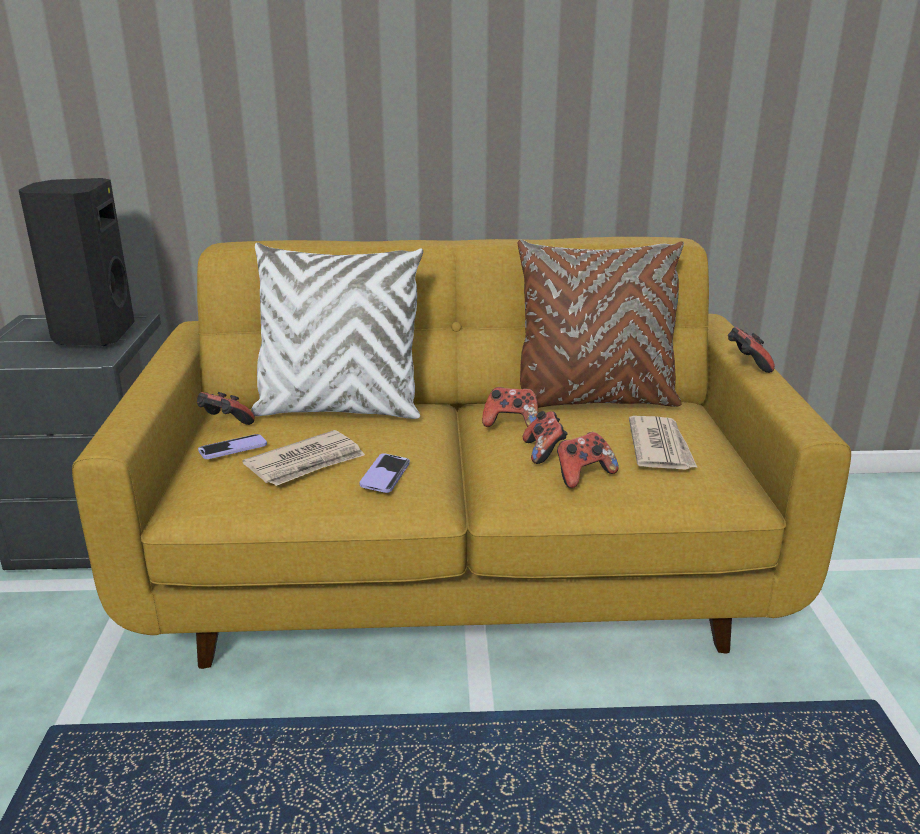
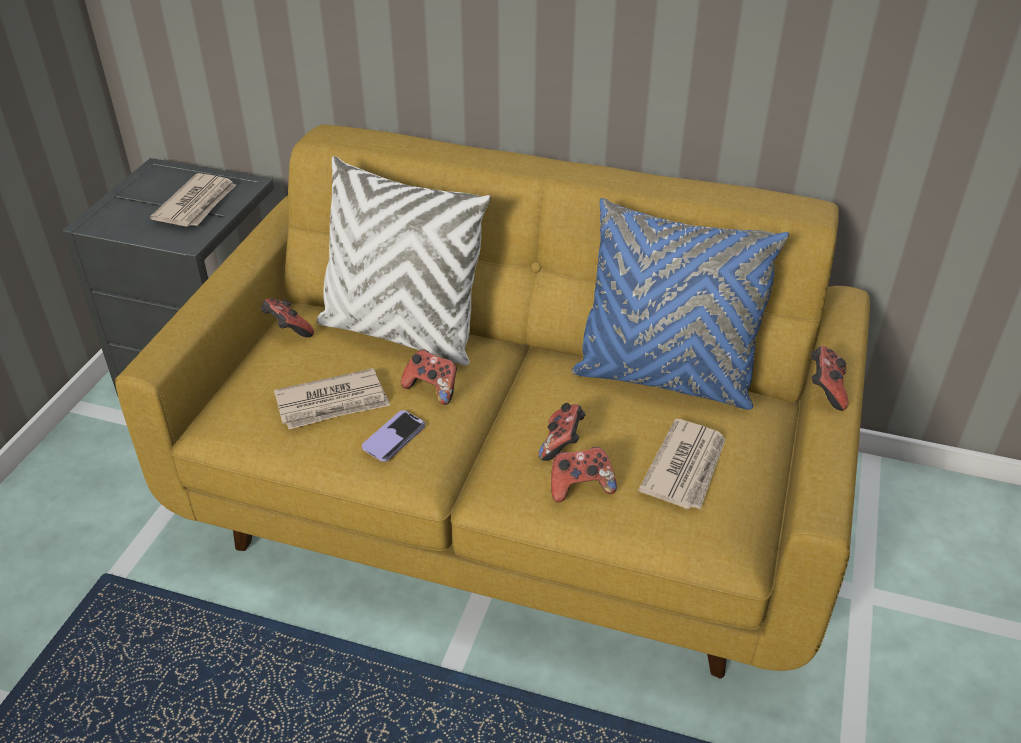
camera: 20 degrees right, 15 degrees up
(92, 335) = (197, 204): black speaker -> newspaper
(233, 449) = (278, 367): phone -> none
(511, 423) = (554, 394): game controller -> game controller (432, 389)
(594, 401) = (664, 378): brown pillow -> blue pillow

